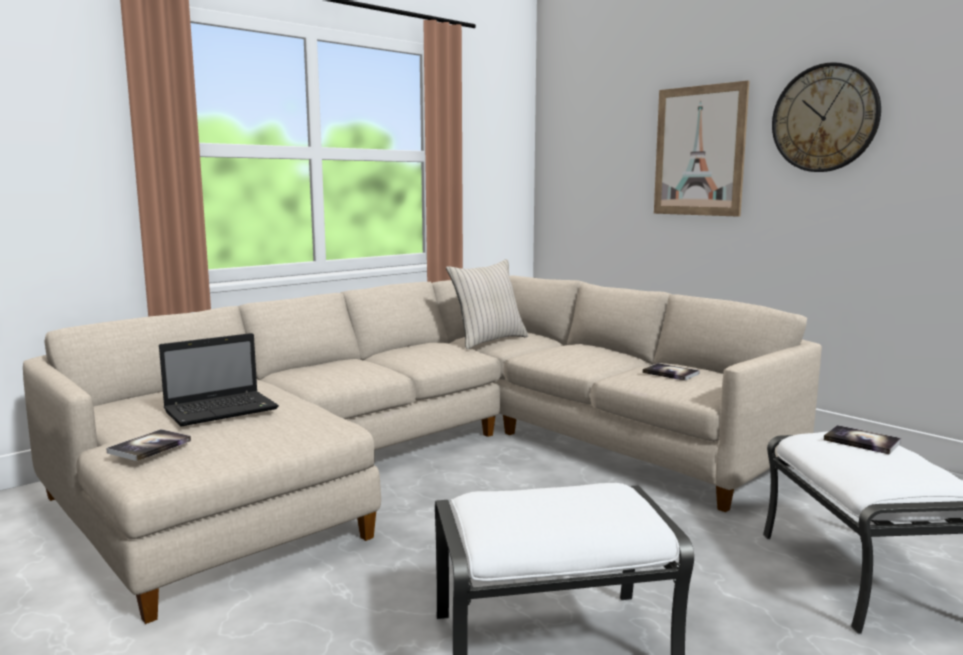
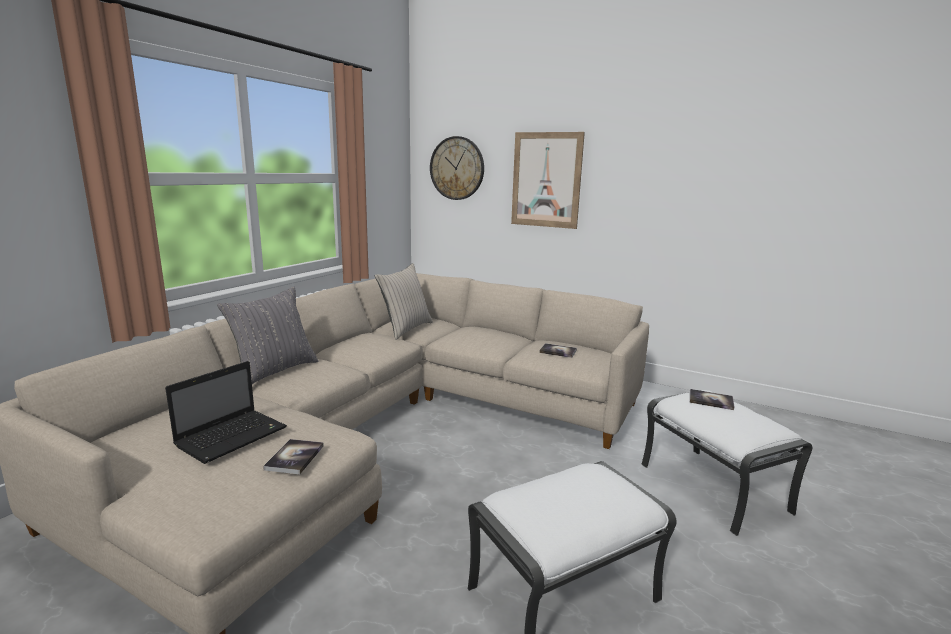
camera: 20 degrees left, 5 degrees up
(150, 447) = (187, 494): book -> book (294, 457)
(308, 366) = (274, 371): none -> grey pillow
(825, 118) = (638, 163): wall clock -> wall clock (457, 168)

